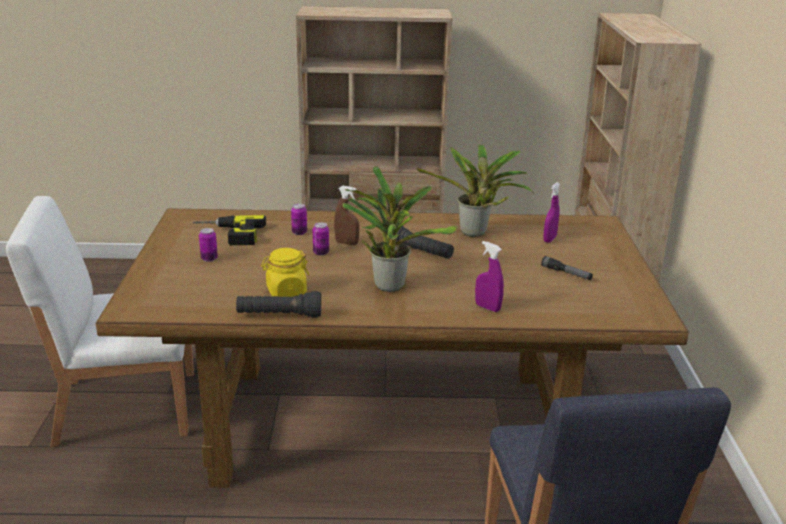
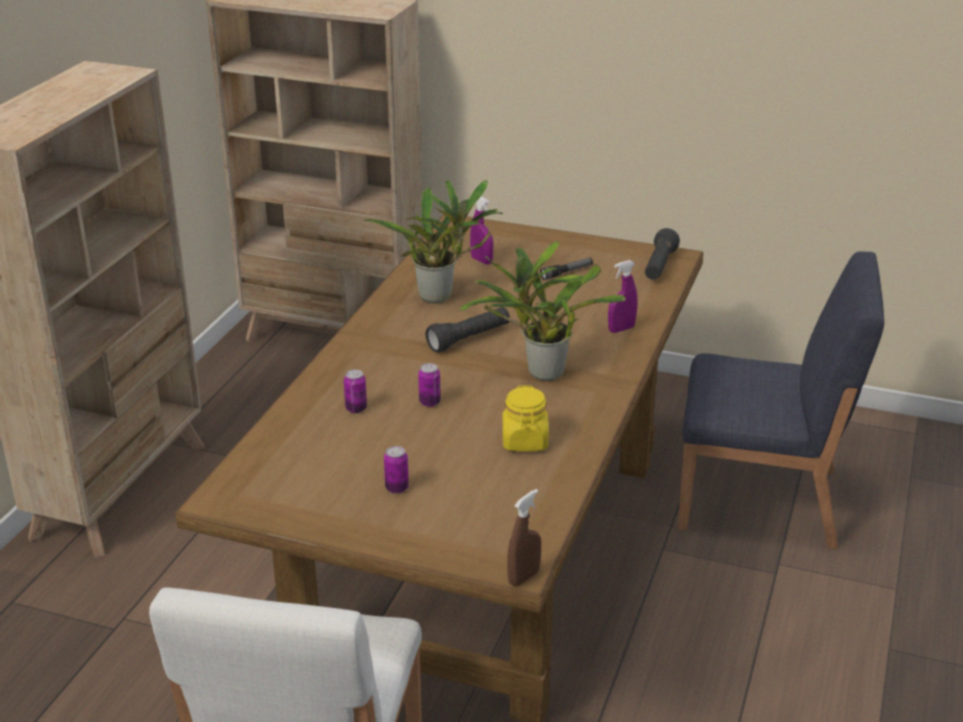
camera: 70 degrees left, 5 degrees up
(228, 235) = (326, 465): power drill -> none
(279, 316) = (586, 454): black flashlight -> black flashlight (659, 266)
(346, 243) = (412, 380): brown spray bottle -> brown spray bottle (523, 577)

